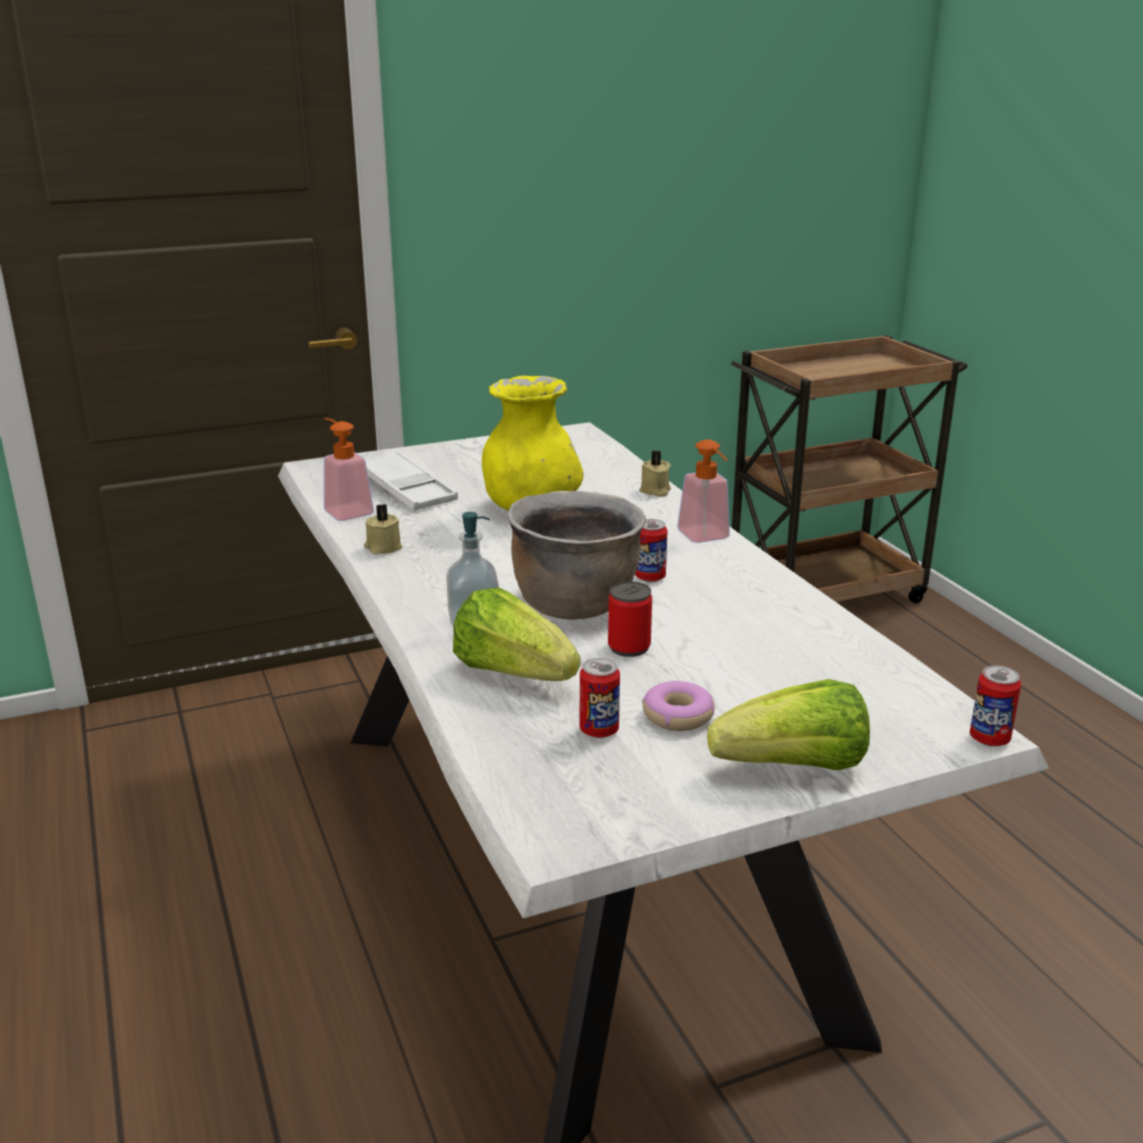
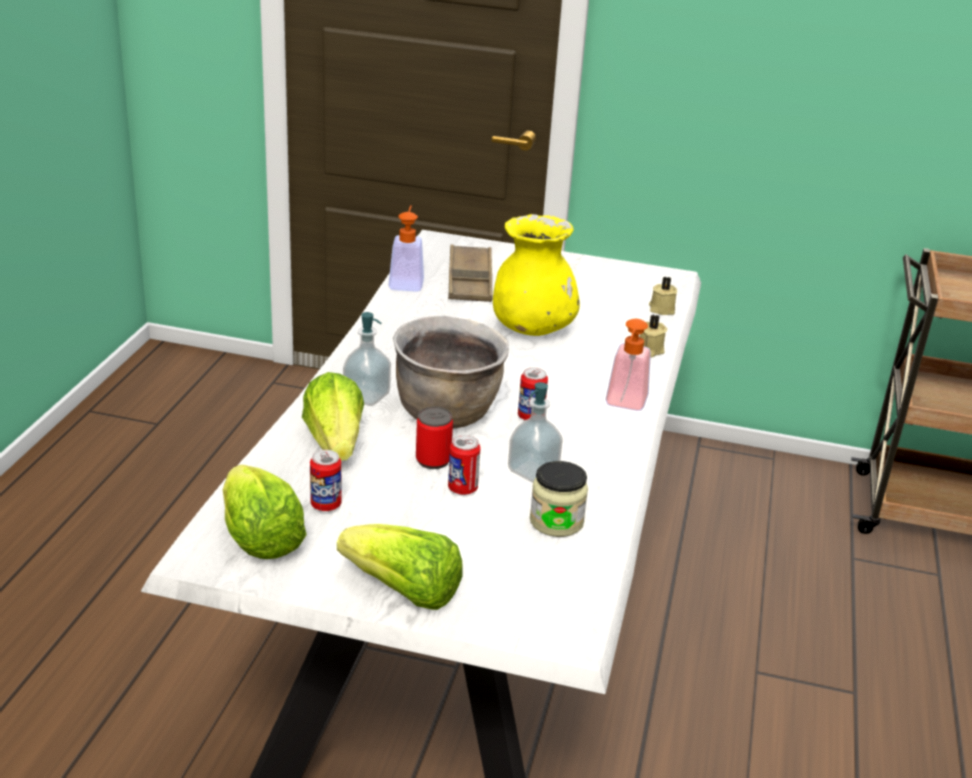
camera: 35 degrees right, 5 degrees up
(382, 548) = (389, 320): beige candle -> beige candle (661, 309)
(406, 489) = (470, 280): white tray -> brown tray
(588, 792) = (259, 539): none -> lettuce
(678, 715) = (388, 520): donut -> none
(726, 619) = (533, 471): none -> soap dispenser
(812, 649) = (556, 521): none -> jar
(989, 739) = (570, 646): can -> can (462, 489)

